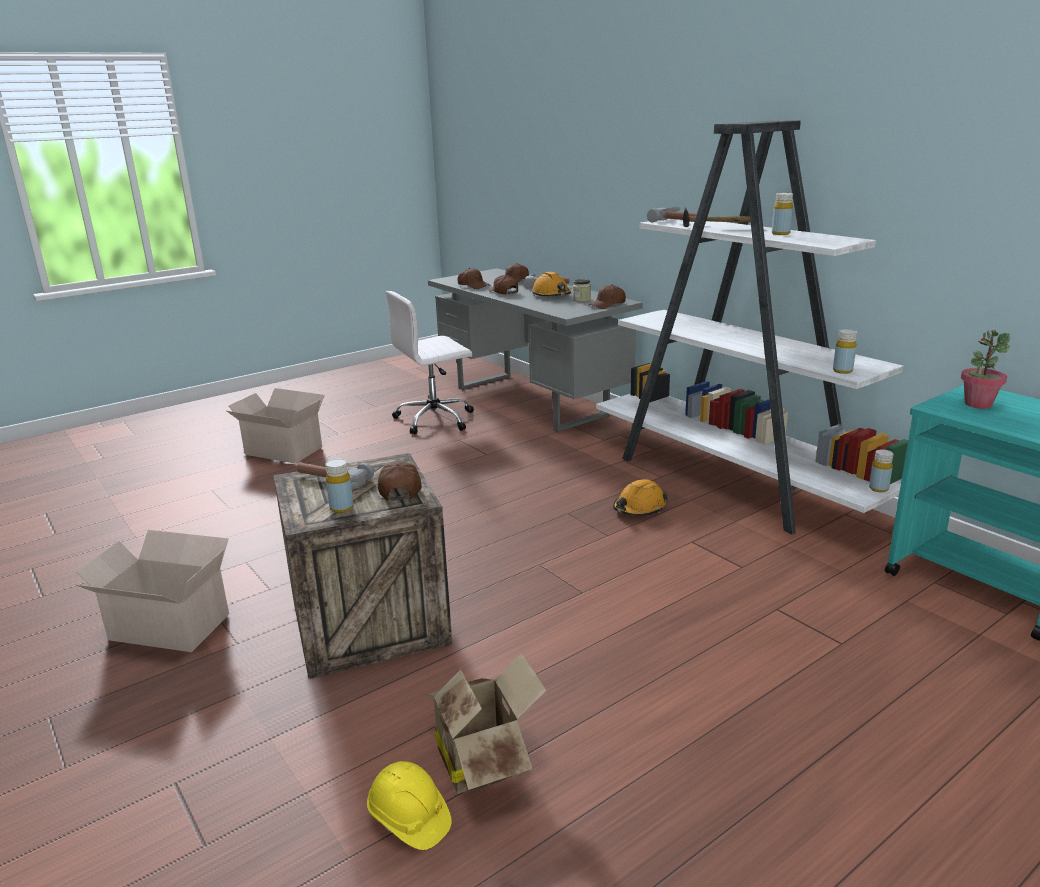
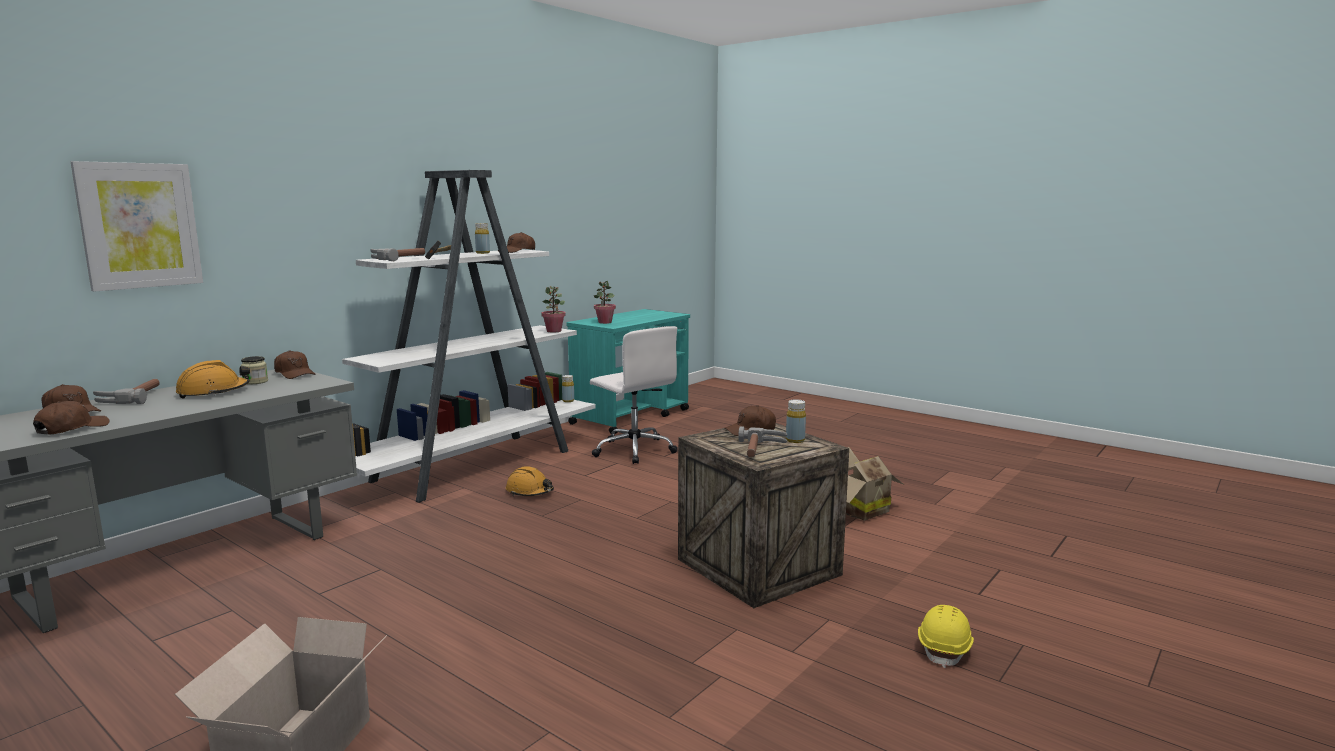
camera: 105 degrees left, 10 degrees down
(167, 626) = (836, 669): cardboard box -> none
(409, 819) = (916, 522): yellow hard hat -> yellow hard hat (945, 649)
(436, 419) = (213, 626): white office chair -> white office chair (634, 450)
(503, 292) = (156, 411): brown cap -> brown cap (517, 251)
(577, 166) = (139, 225): none -> picture
(842, 371) = (554, 331): yellow bottle -> potted plant

